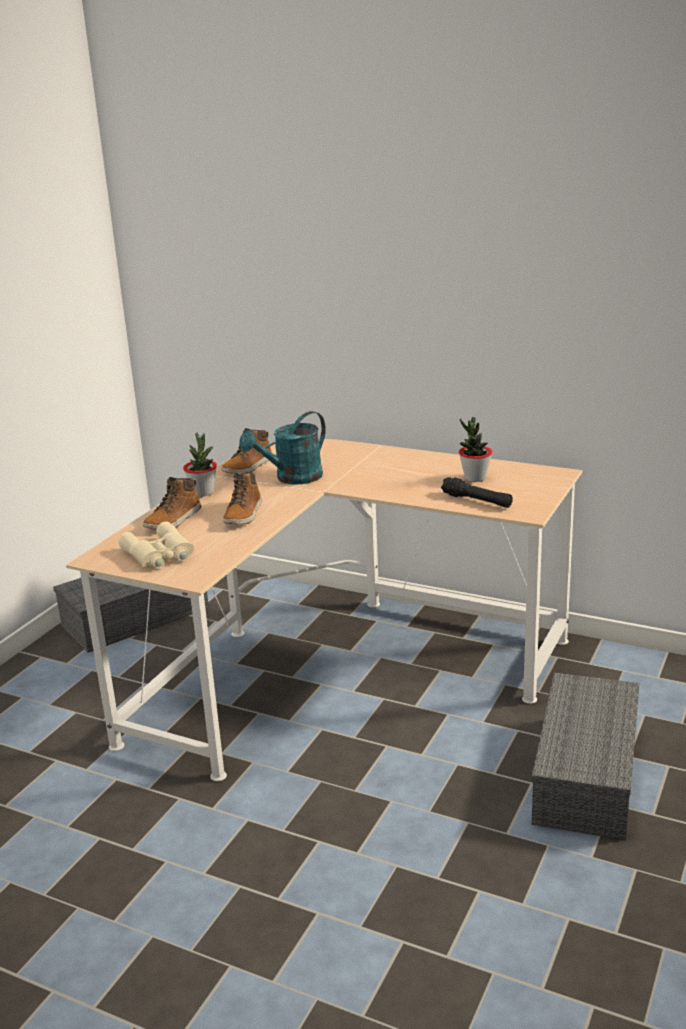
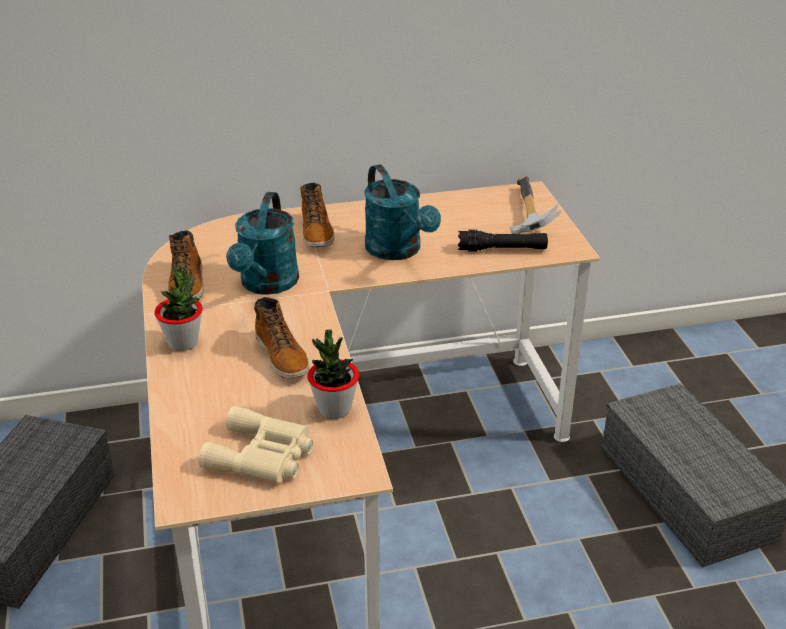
camera: 40 degrees left, 10 degrees up
(174, 520) = (205, 397): boot -> boot (317, 232)
(403, 483) = (398, 251): none -> turquoise watering can
(475, 478) = (460, 221): potted plant -> potted plant (334, 409)
(530, 486) = (524, 214): none -> hammer

